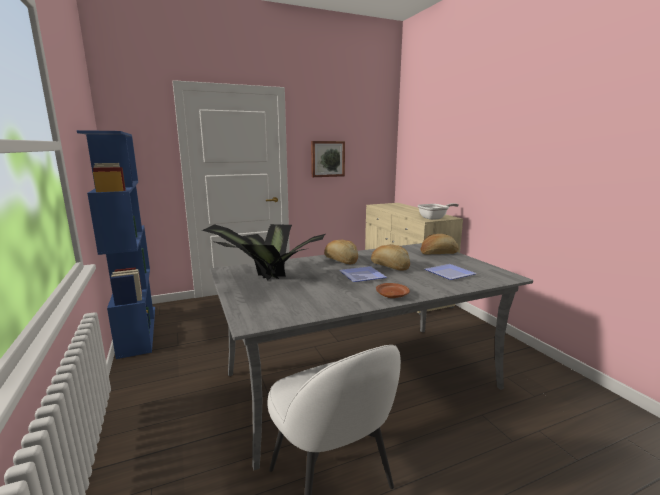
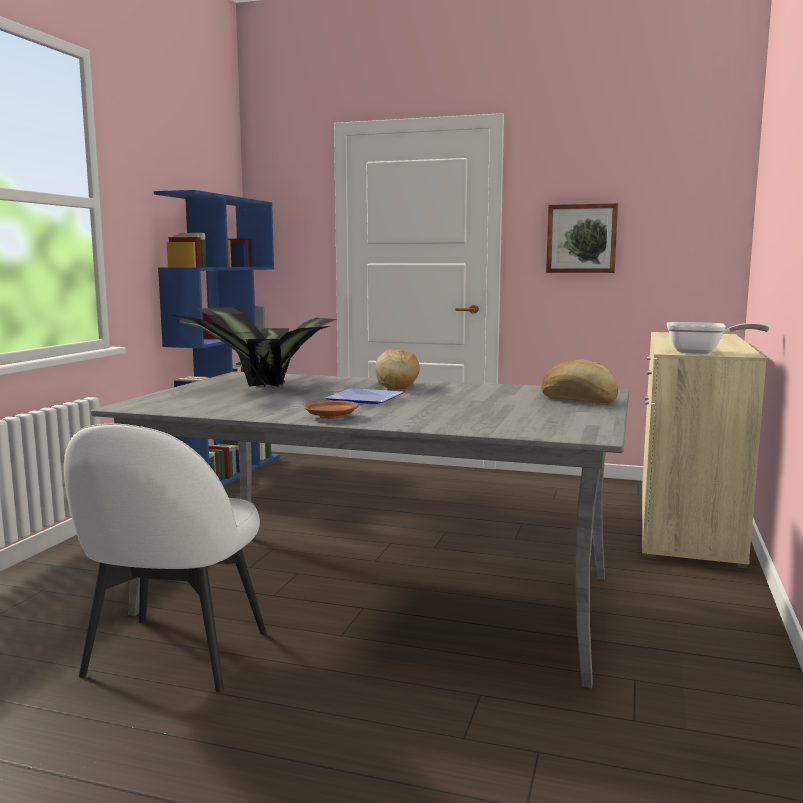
camera: 40 degrees right, 5 degrees down
(390, 267) = (438, 399): bread -> none
(449, 274) = (495, 417): plate -> none

